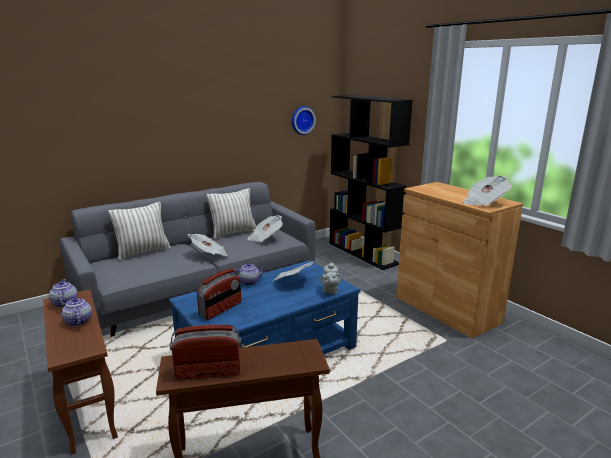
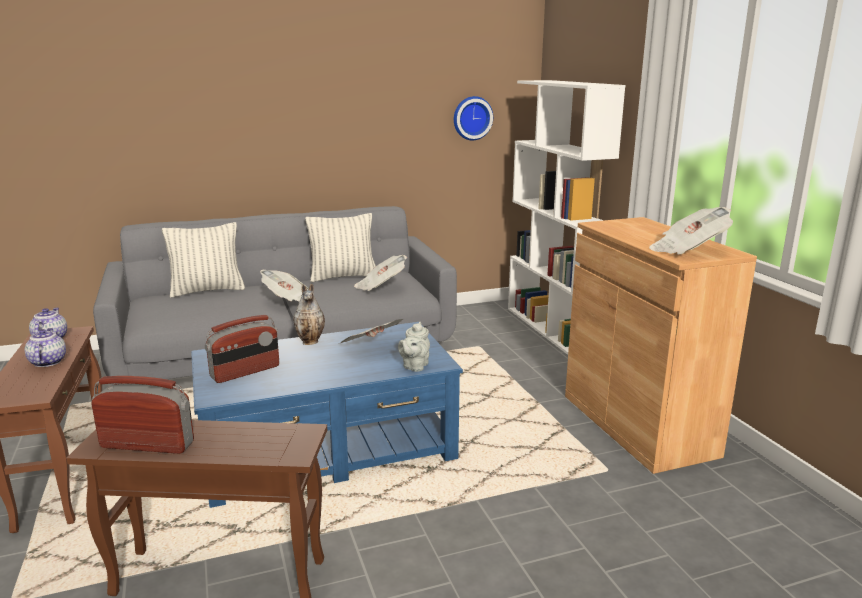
camera: 15 degrees right, 0 degrees up
(249, 282) = (311, 341): teapot -> vase
(363, 253) = (552, 328): black bookcase -> white bookcase

